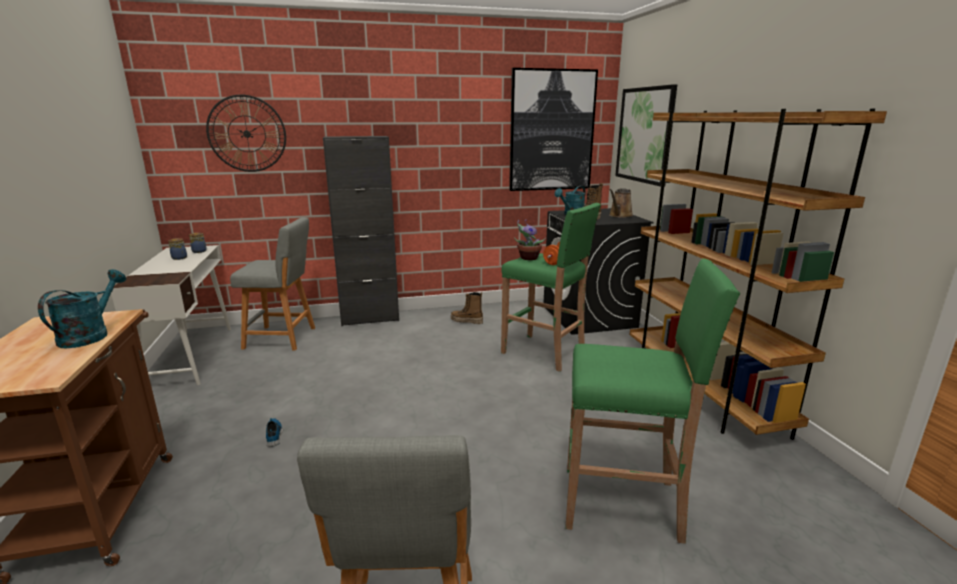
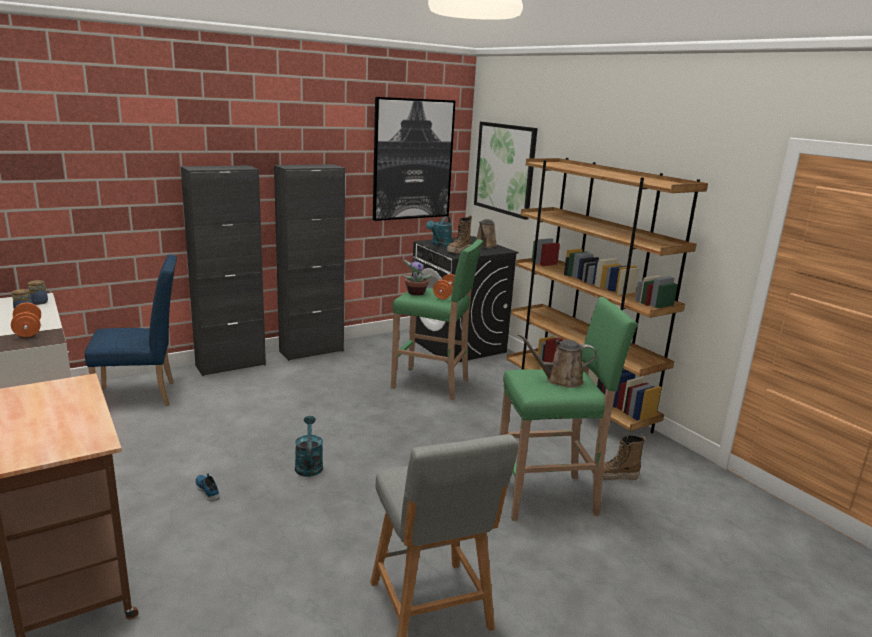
camera: 20 degrees left, 0 degrees up
(90, 335) = (80, 402): turquoise watering can -> turquoise watering can (308, 464)
(163, 272) = (28, 331): none -> orange dumbbell
(247, 134) = (90, 163): wall clock -> none
(283, 338) = (142, 395): grey stool -> blue chair
(446, 312) = (311, 351): none -> black cabinet
(466, 321) = (339, 359): boot -> boot (614, 476)
(638, 362) = (560, 380): none -> brown watering can

